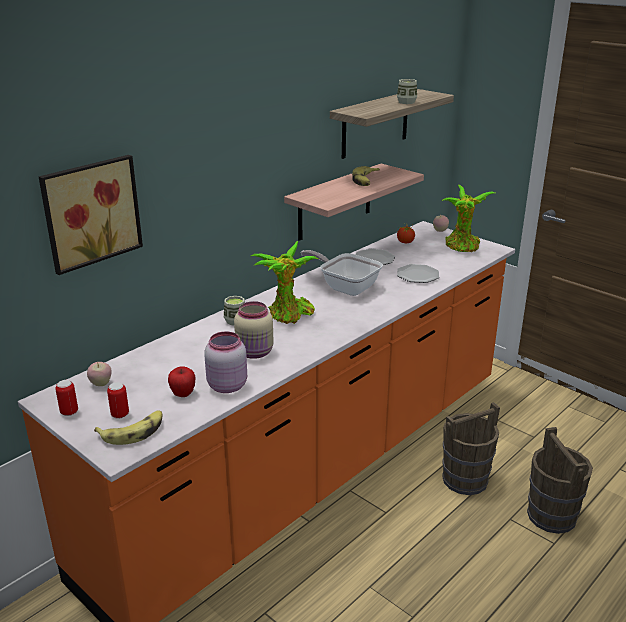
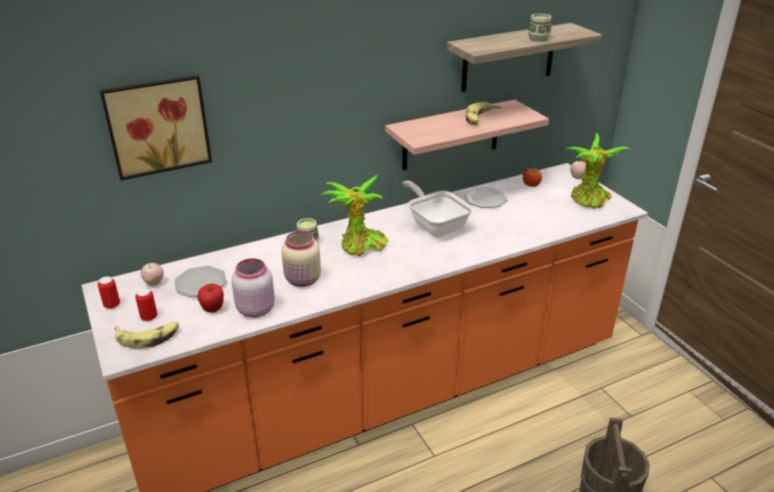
camera: 20 degrees right, 5 degrees up
(417, 275) = (517, 225): plate -> plate (200, 283)
(465, 479) = (532, 443): brown bucket -> none

